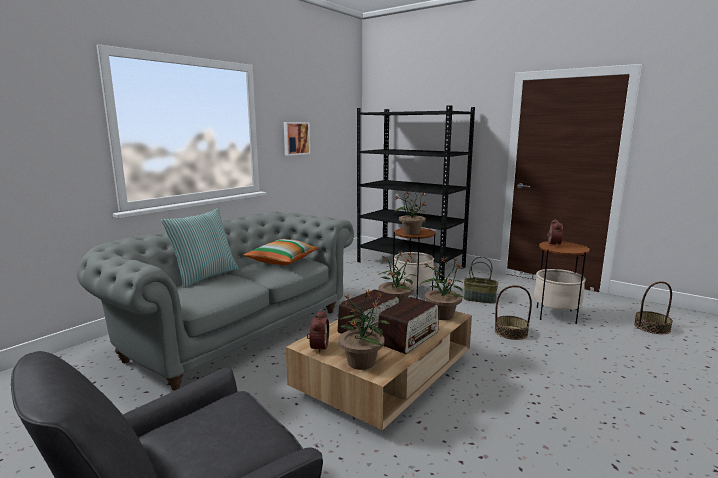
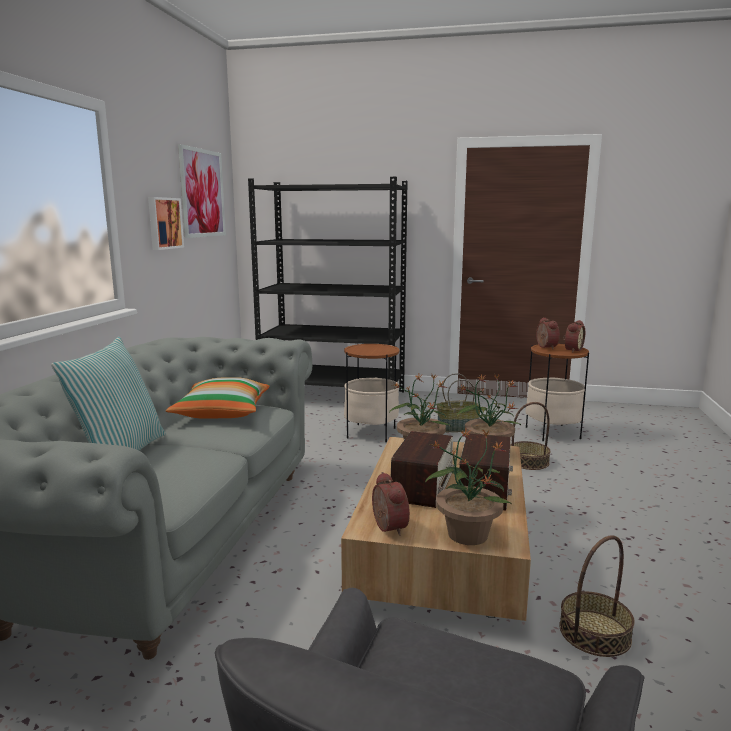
camera: 25 degrees left, 0 degrees up
(331, 118) = (202, 193): none -> picture
(411, 232) = (369, 351): potted plant -> none
(573, 248) = (572, 350): none -> alarm clock
(652, 327) = (648, 429): basket -> basket (595, 633)

